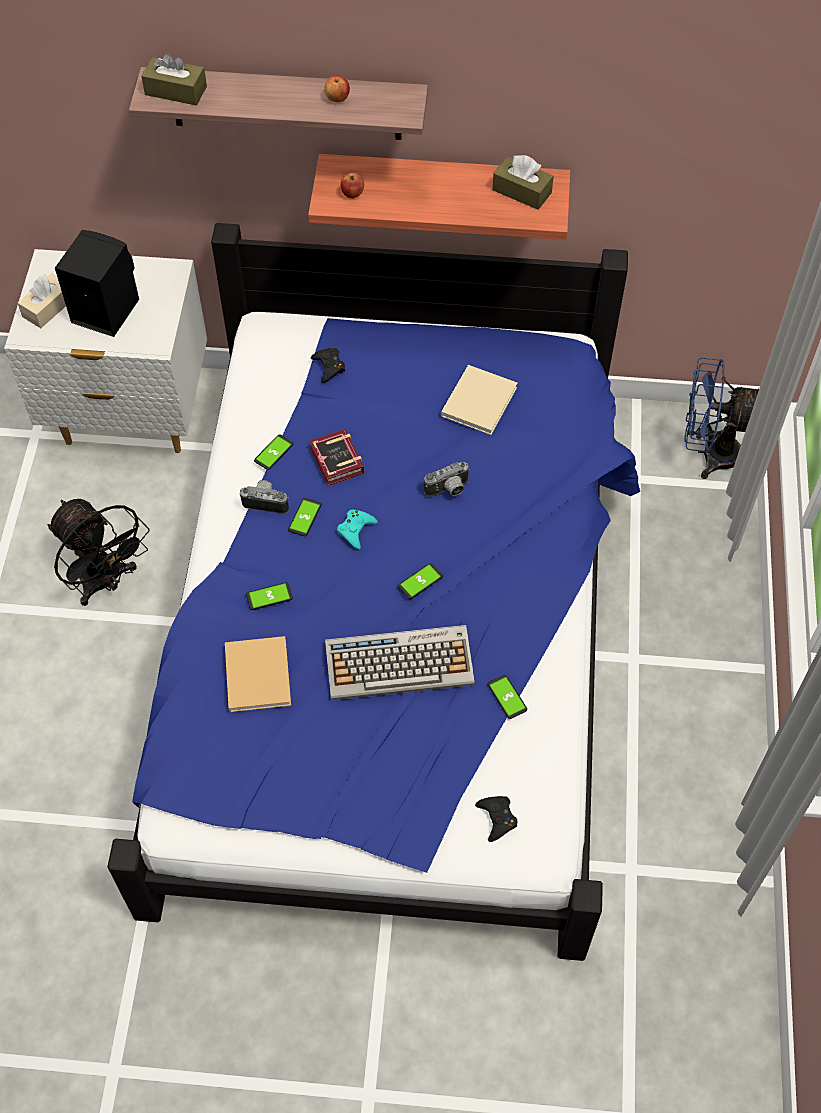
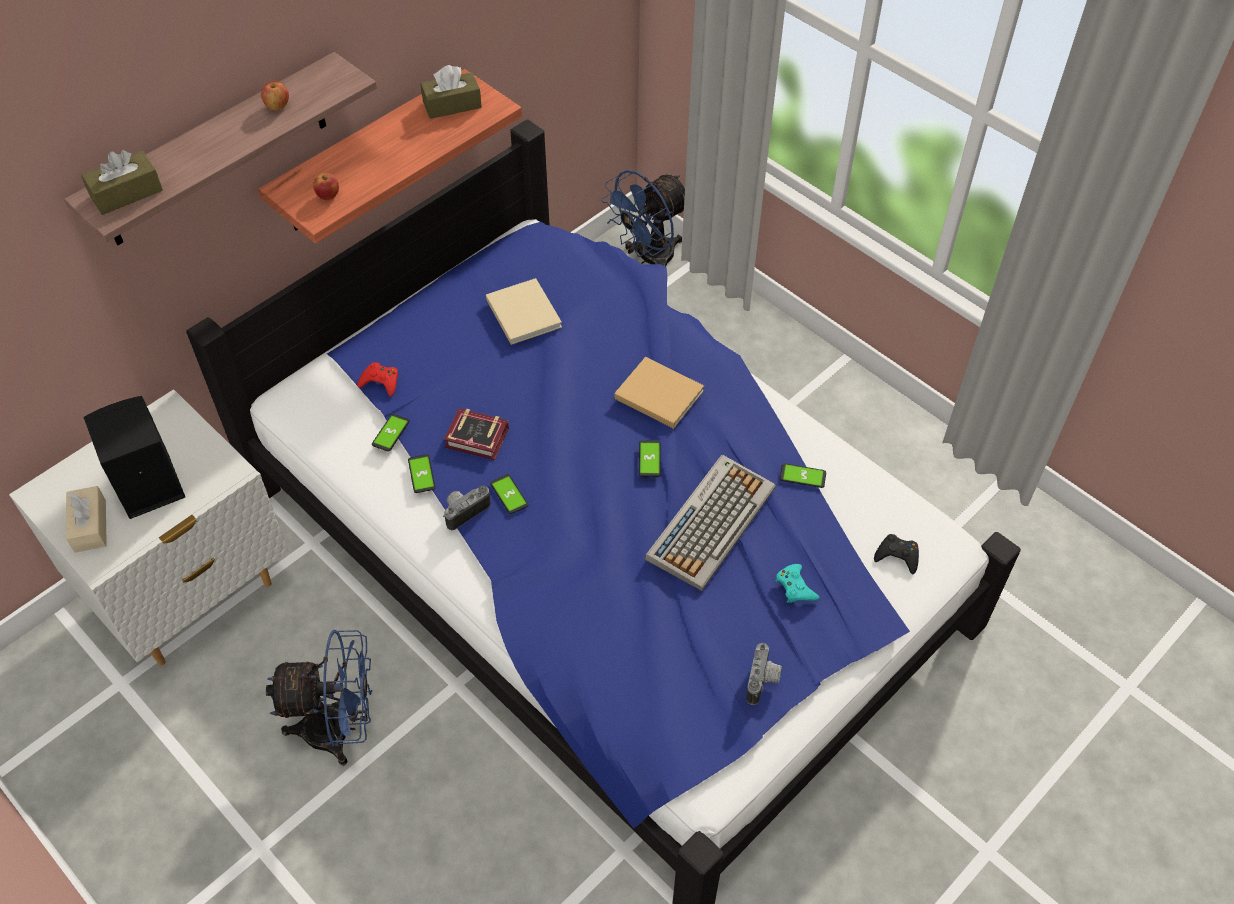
camera: 50 degrees left, 5 degrees down
(106, 582) = (340, 730): black fan -> blue fan
(257, 673) = (627, 626): beige book -> beige book (657, 393)
(269, 596) = (561, 569): phone -> phone (391, 433)
(329, 367) = (380, 382): black game controller -> red game controller
(356, 530) = (558, 468): turquoise game controller -> turquoise game controller (795, 587)
(448, 490) = (584, 386): camera -> camera (763, 681)

